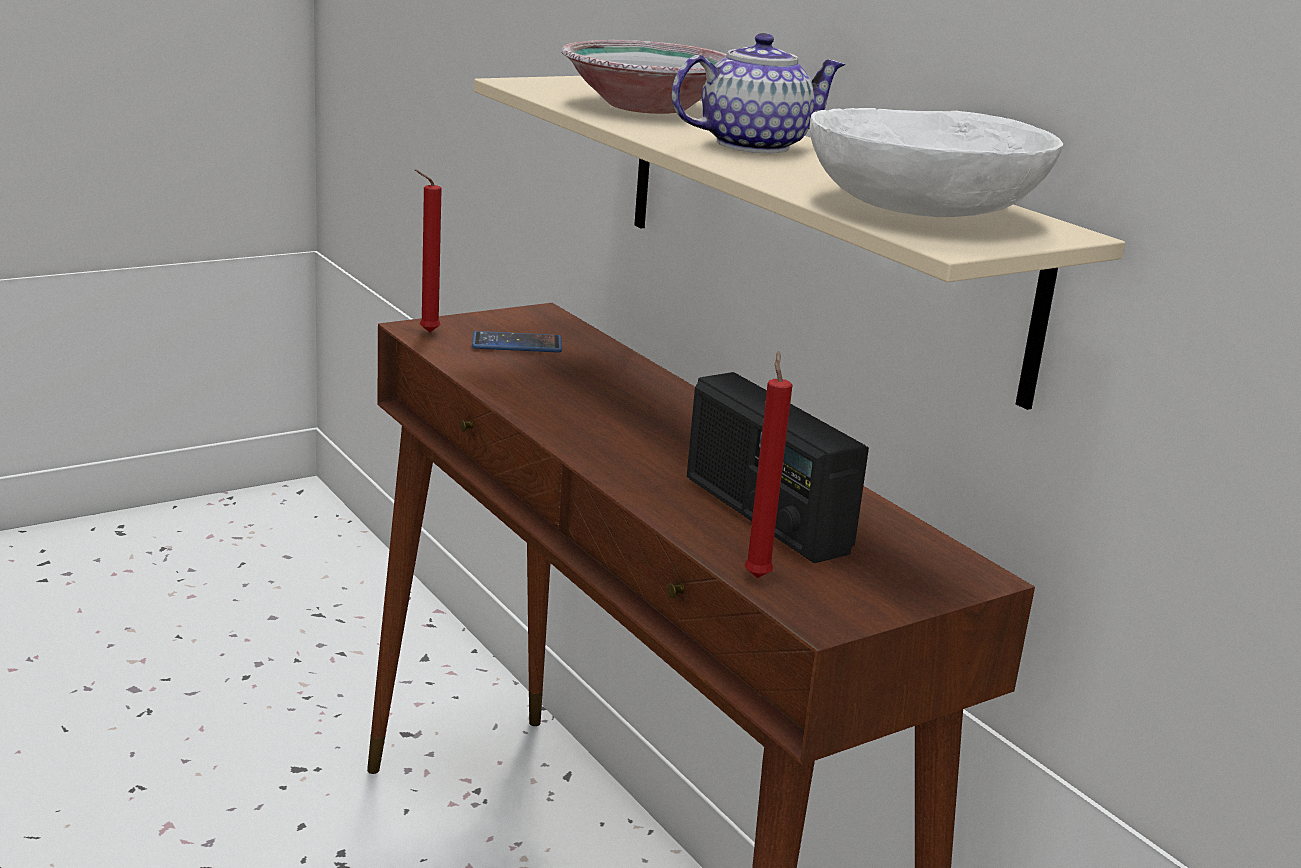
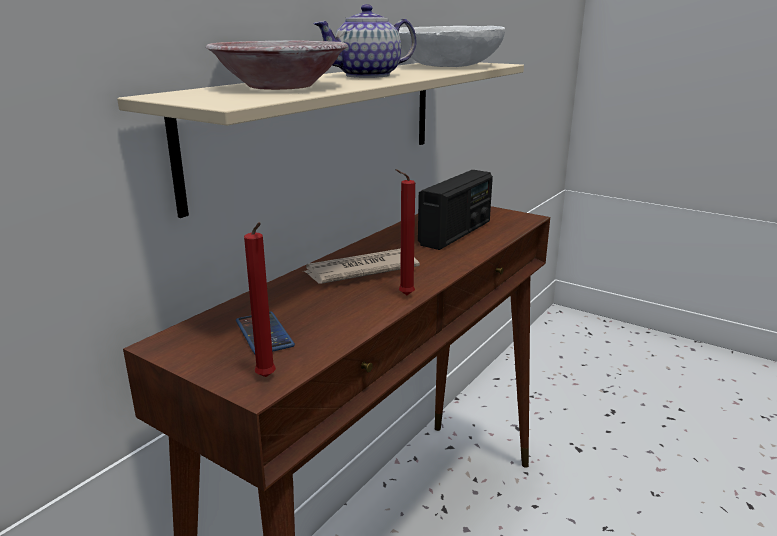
camera: 110 degrees left, 0 degrees up
(650, 412) = (359, 270): none -> newspaper
(751, 145) = (368, 75): teapot -> teapot turned 75 degrees counterclockwise
(757, 575) = (513, 228): red candle -> red candle (404, 296)

